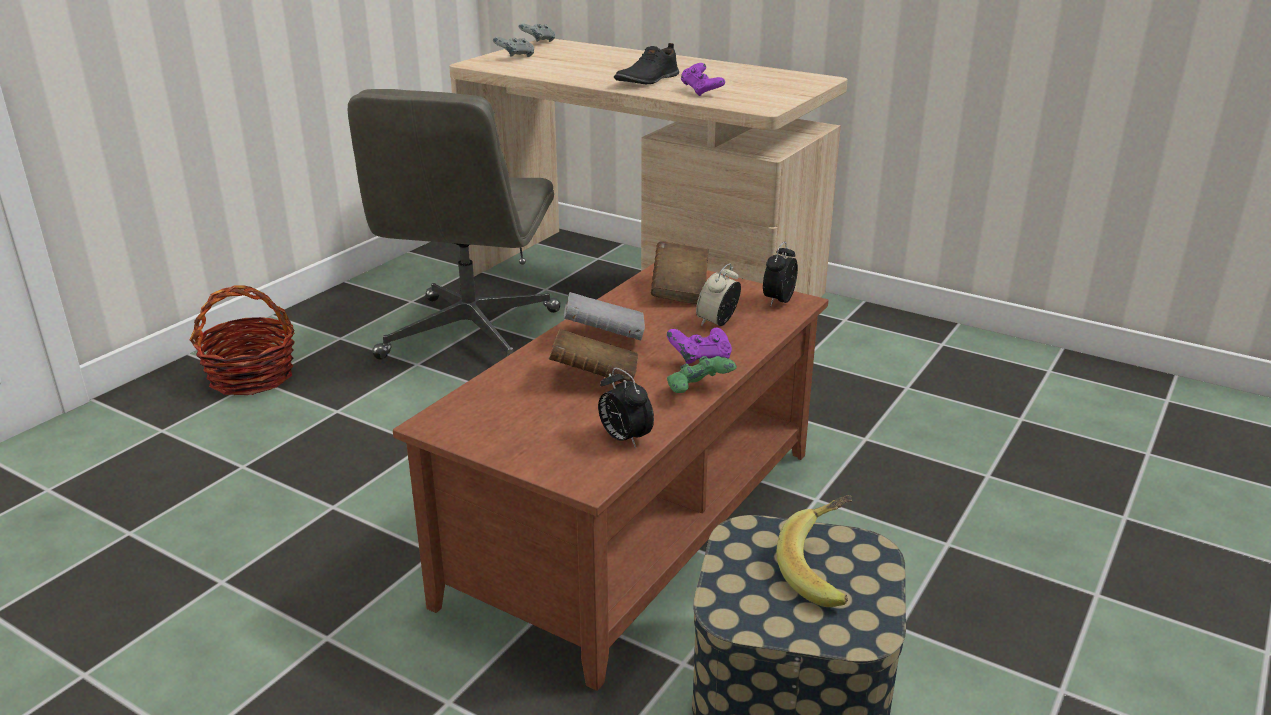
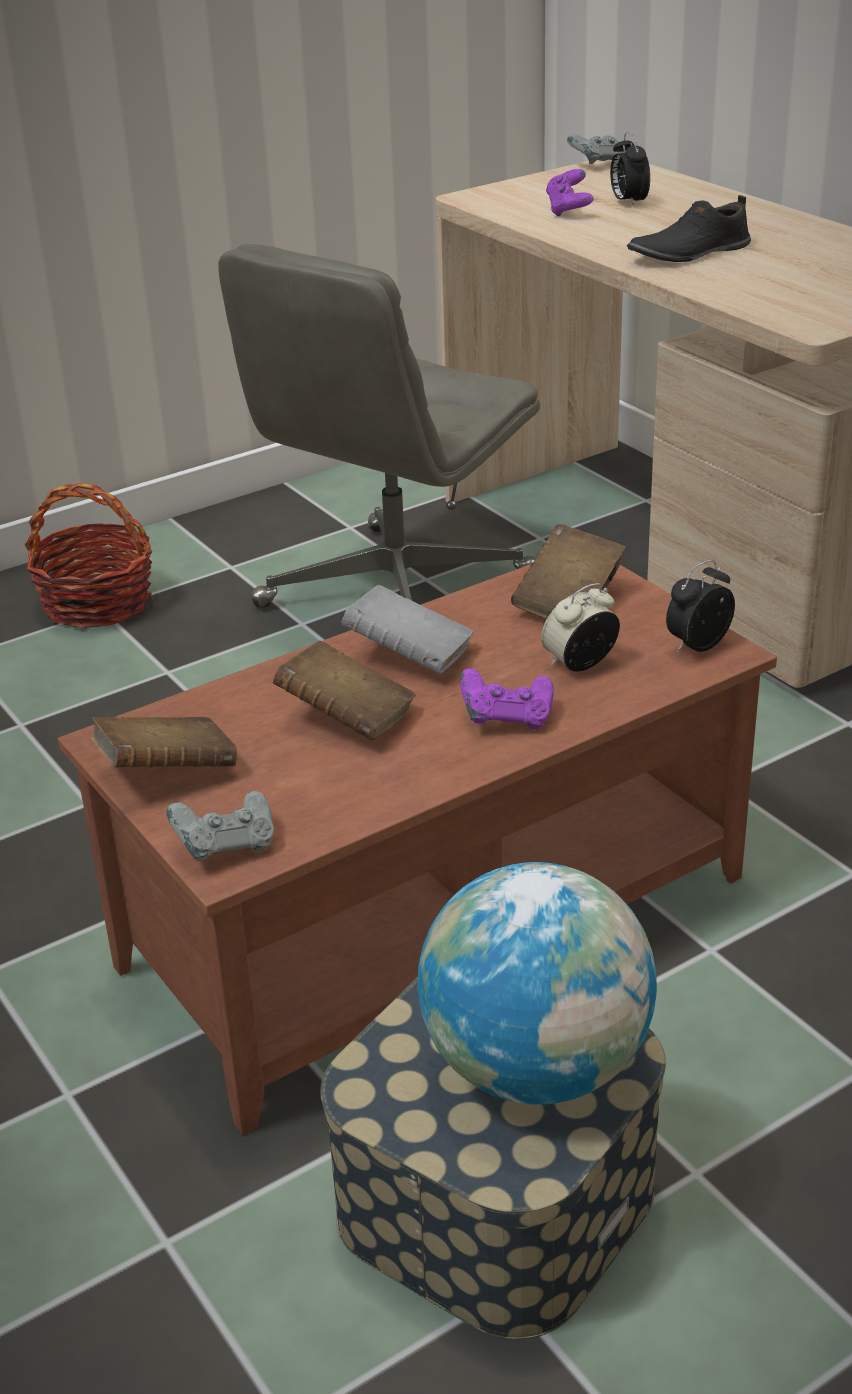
camera: 25 degrees right, 5 degrees up
(496, 433) = (167, 771): none -> brown book
(515, 57) = (539, 190): grey game controller -> grey game controller (226, 847)
(624, 439) = (313, 816): alarm clock -> alarm clock (628, 202)
(699, 391) = (465, 768): green game controller -> none
(701, 92) = (749, 284): purple game controller -> purple game controller (569, 210)
(826, 571) = (537, 1067): banana -> globe

